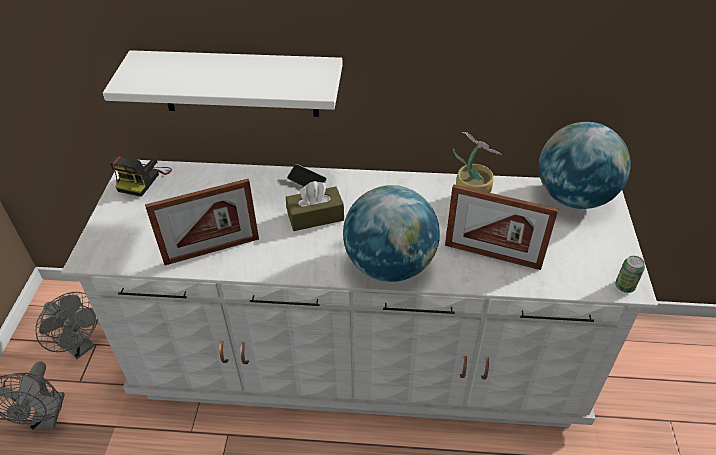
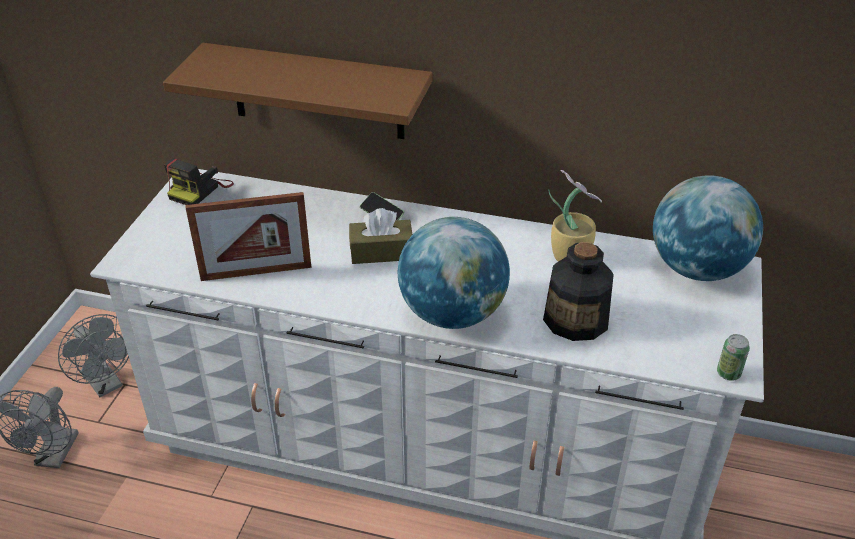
camera: 10 degrees right, 5 degrees down
(239, 84) = (317, 92): white shelf -> brown shelf
(492, 256) = (576, 319): picture frame -> bottle

